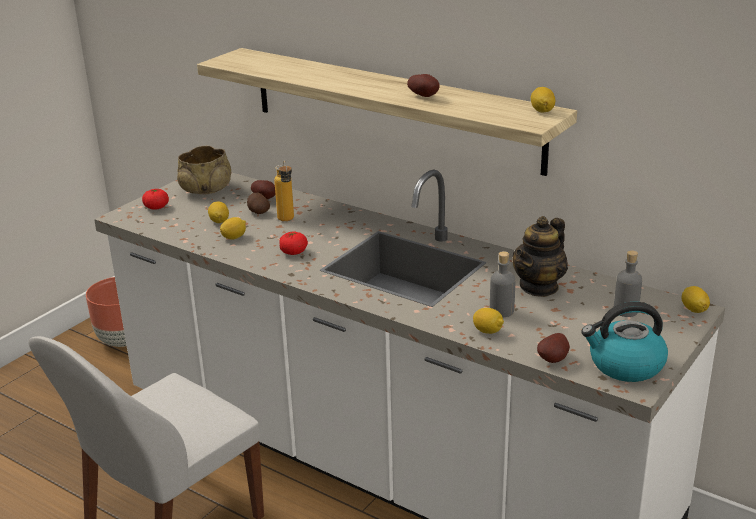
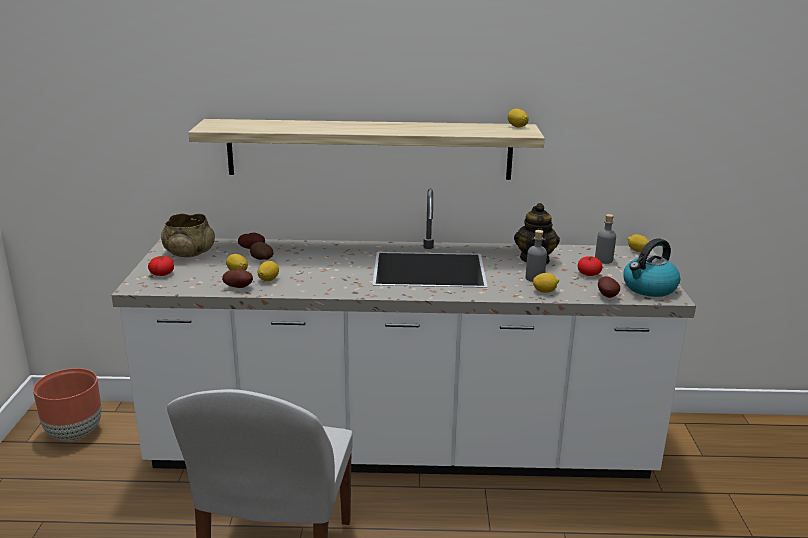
camera: 35 degrees left, 5 degrees down
(287, 221) = (296, 260): bottle -> none
(293, 252) = (334, 278): tomato -> tomato (589, 274)
(425, 96) = (422, 129): potato -> potato (239, 287)

